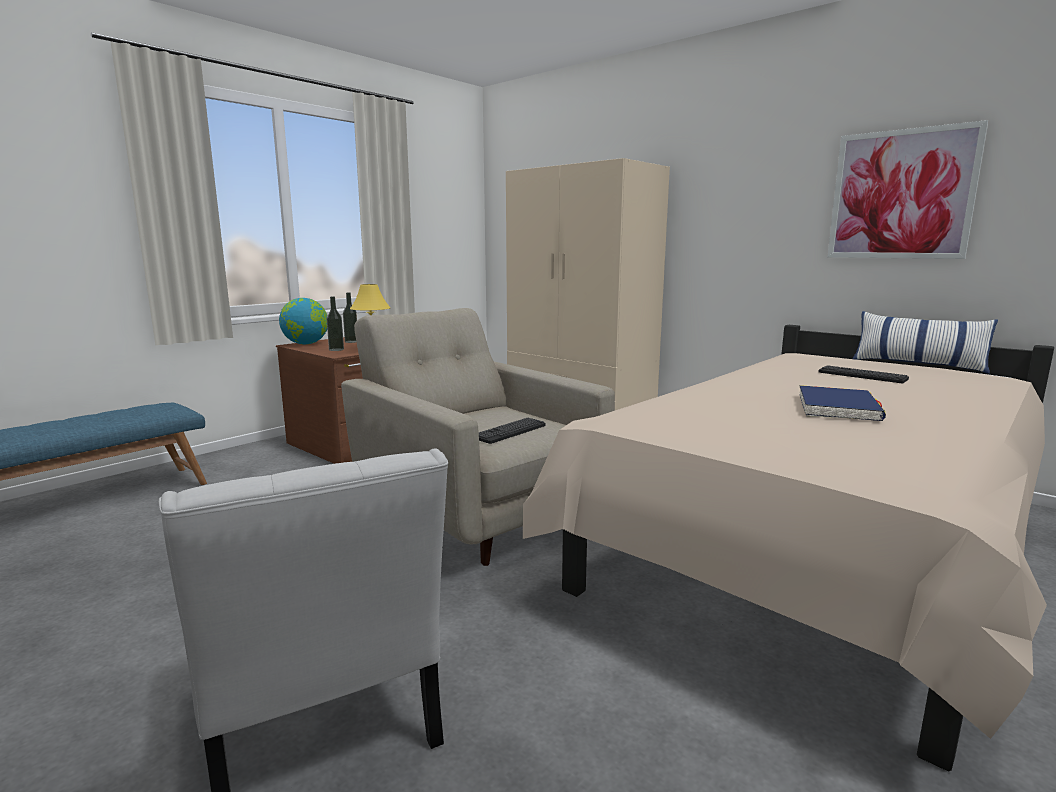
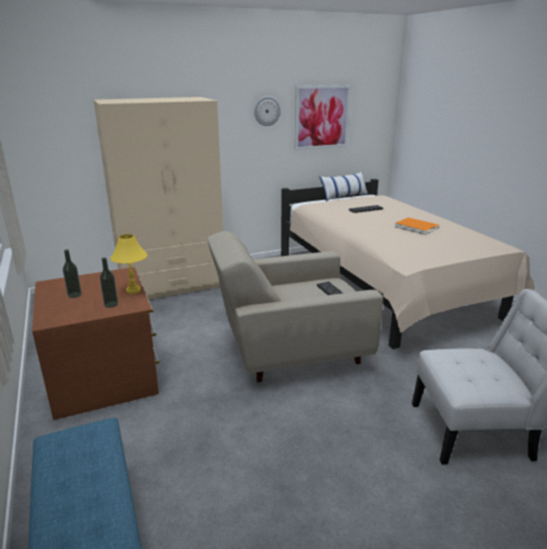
camera: 65 degrees left, 10 degrees up
(306, 344) = (53, 315): globe -> none
(778, 185) = (267, 111): none -> wall clock
(837, 408) = (416, 228): blue book -> orange book

